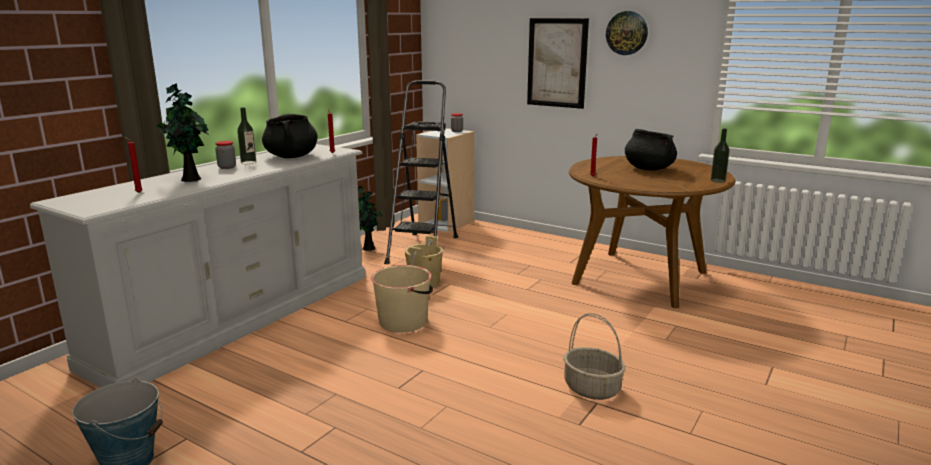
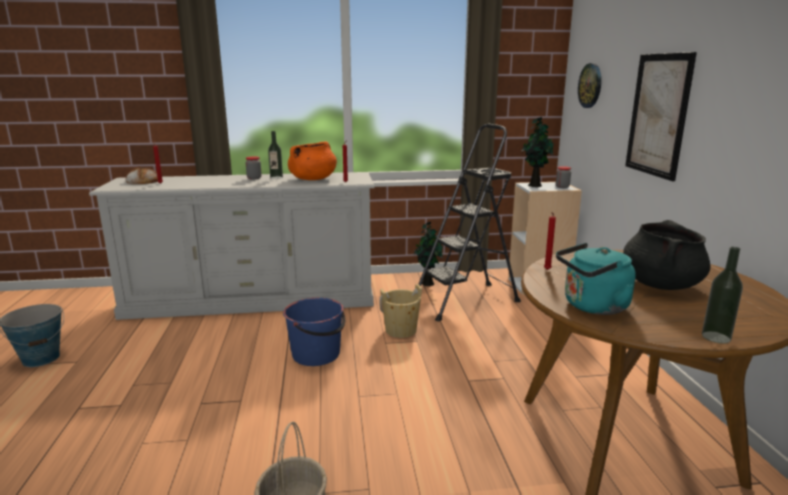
camera: 50 degrees right, 0 degrees up
(99, 196) = (143, 181): none -> bread
(189, 179) = (209, 181): potted plant -> potted plant (534, 185)
(291, 157) = (313, 179): black cooking pot -> orange cooking pot
(404, 322) = (317, 354): beige bucket -> blue bucket
(626, 33) = (735, 73): wall clock -> wall clock (590, 85)
(656, 184) = (592, 307): none -> turquoise kettle

